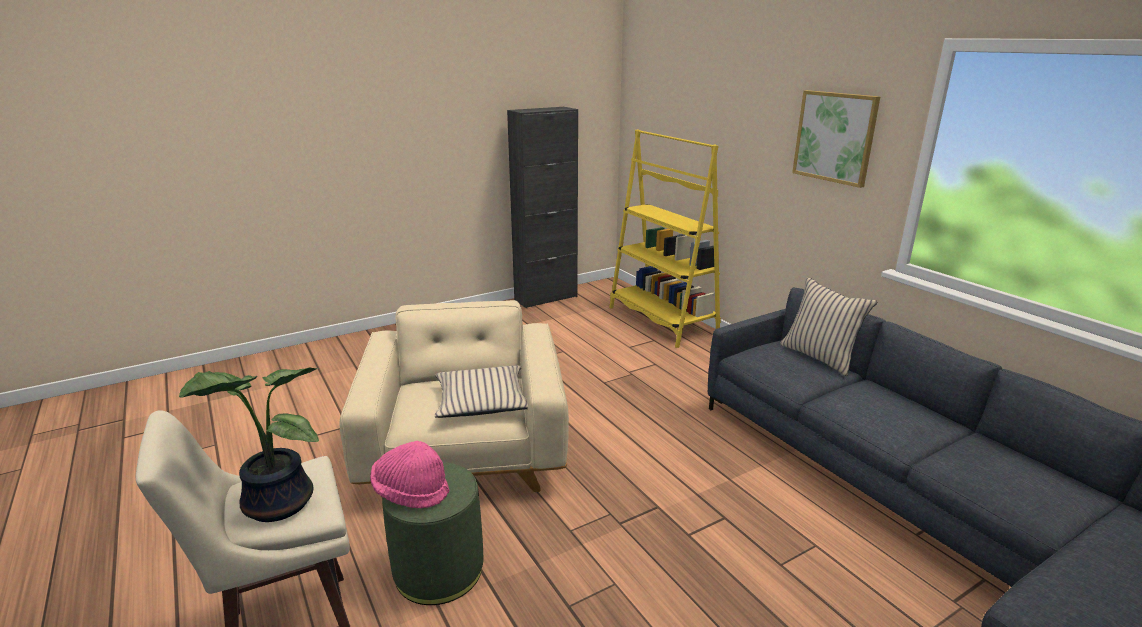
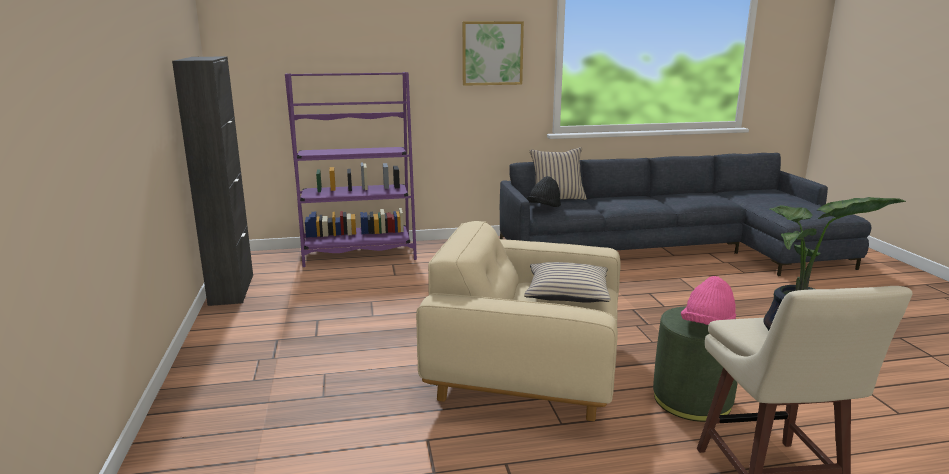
camera: 70 degrees left, 5 degrees down
(662, 320) = (358, 254): yellow bookcase -> purple bookcase
(760, 353) = (544, 208): none -> black hat

